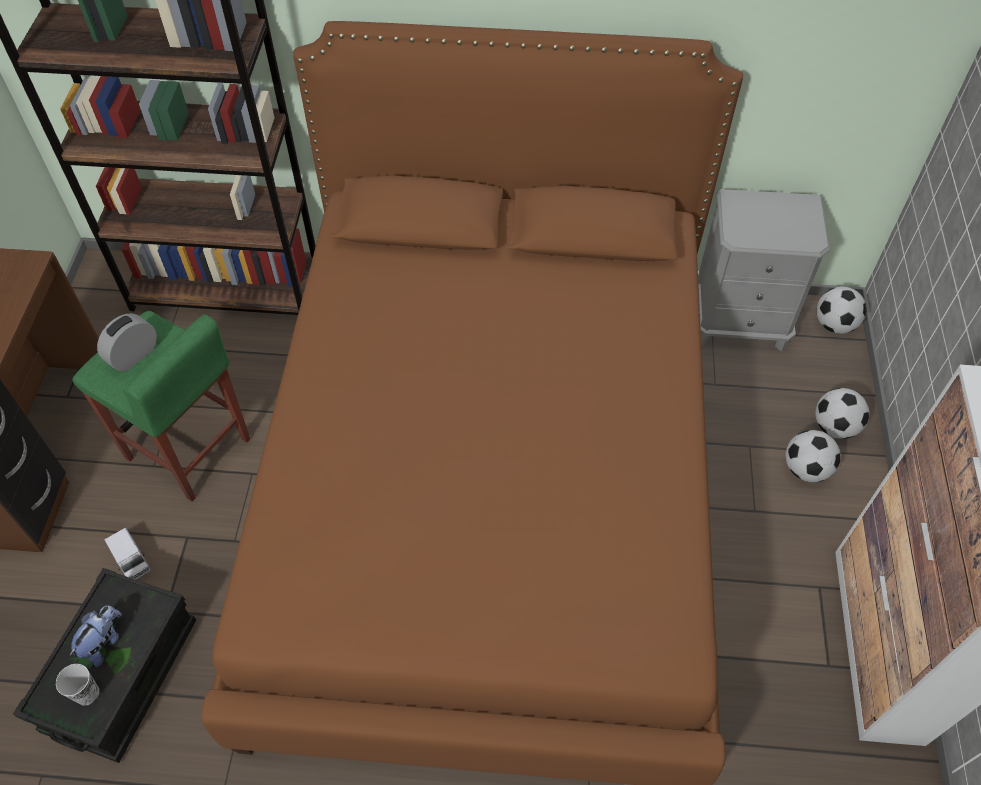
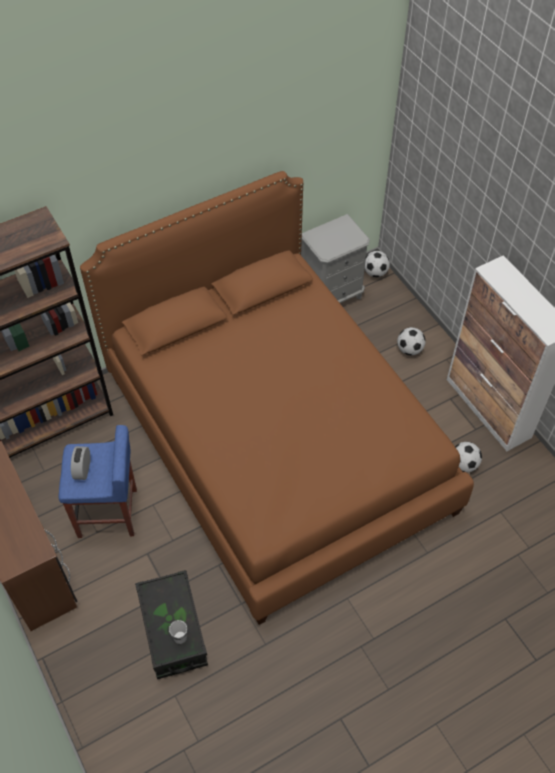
camera: 35 degrees left, 0 degrees up
(103, 642) = (166, 613): plush toy -> none
(131, 561) = (128, 581): toy truck -> none
(189, 450) = (109, 513): green stool -> blue stool
(834, 427) = (408, 323): football -> football (463, 464)

